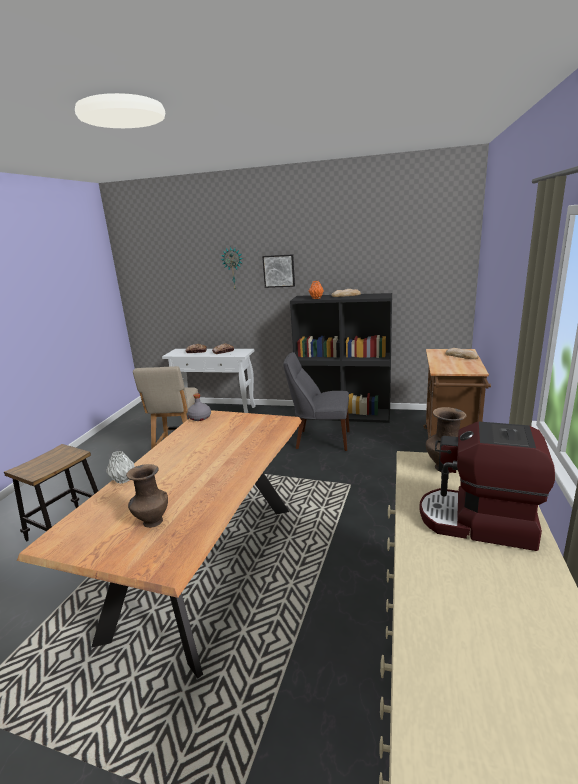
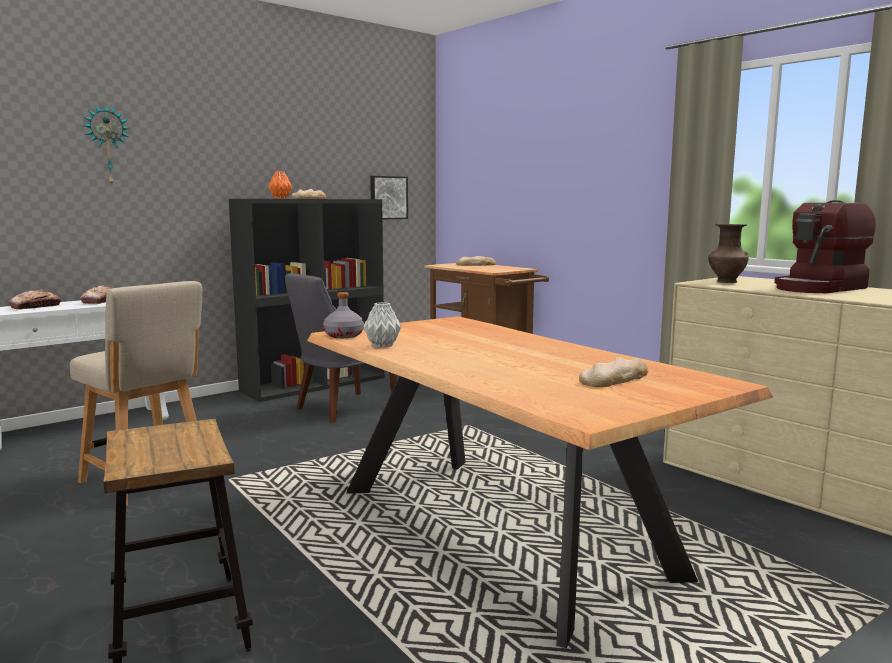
camera: 55 degrees left, 10 degrees down
(123, 480) = (465, 377): grey vase -> grey vase (383, 345)
(152, 522) = (614, 378): brown vase -> bread
(279, 271) = (194, 157): picture -> picture (388, 197)

